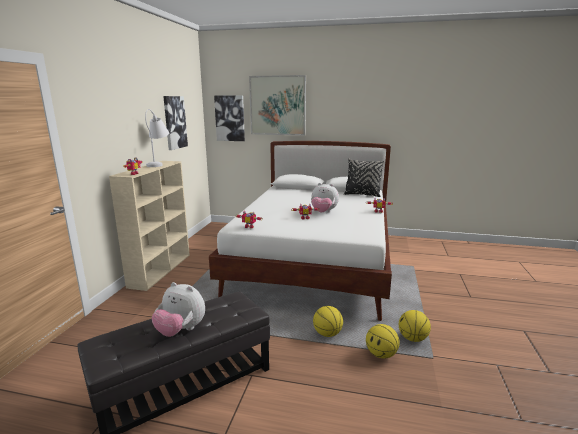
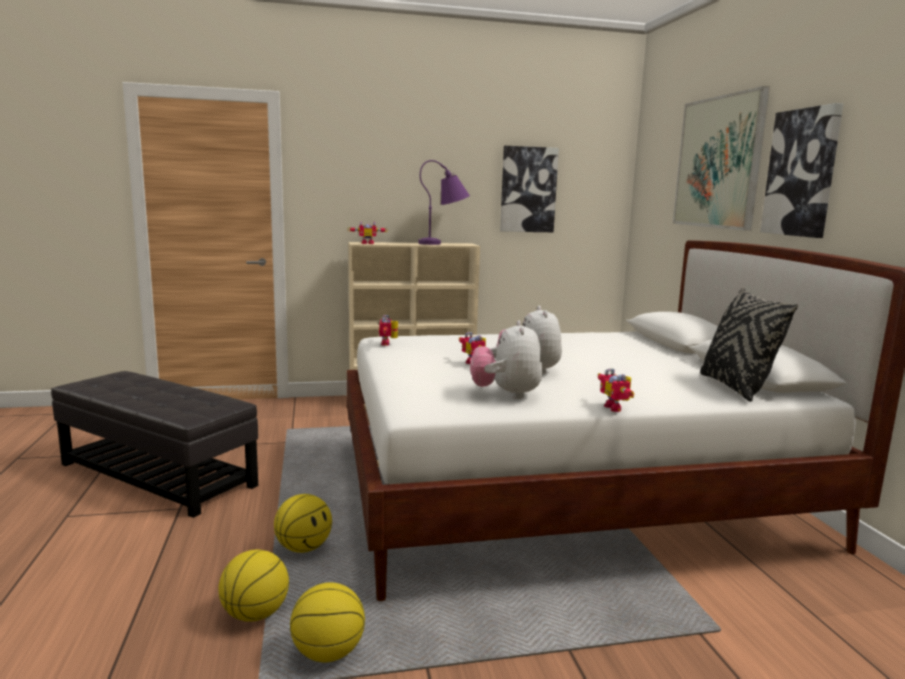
camera: 65 degrees right, 5 degrees down
(159, 164) = (444, 243): white table lamp -> purple table lamp
(181, 330) = (141, 395): plush toy -> plush toy (506, 394)
(230, 118) = (657, 191): picture -> picture (802, 173)

